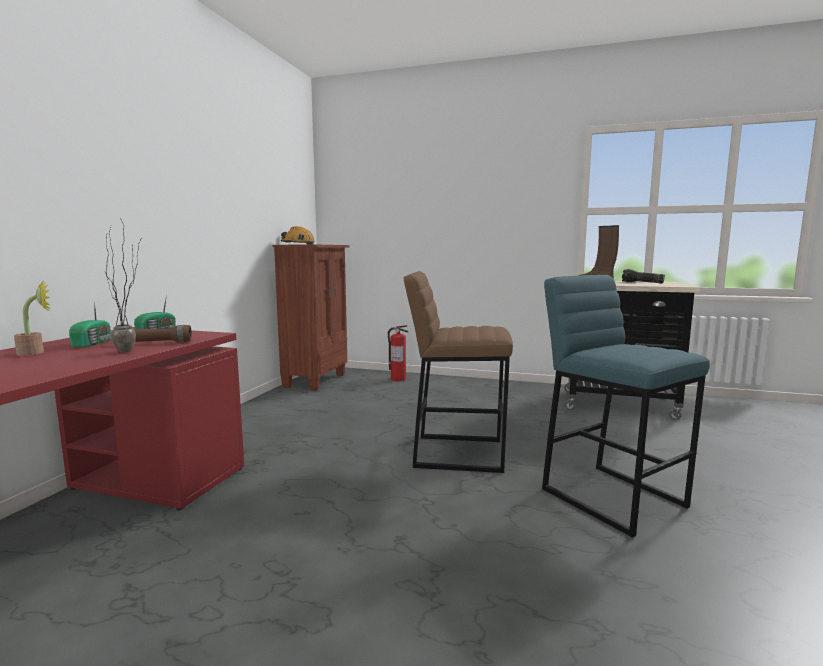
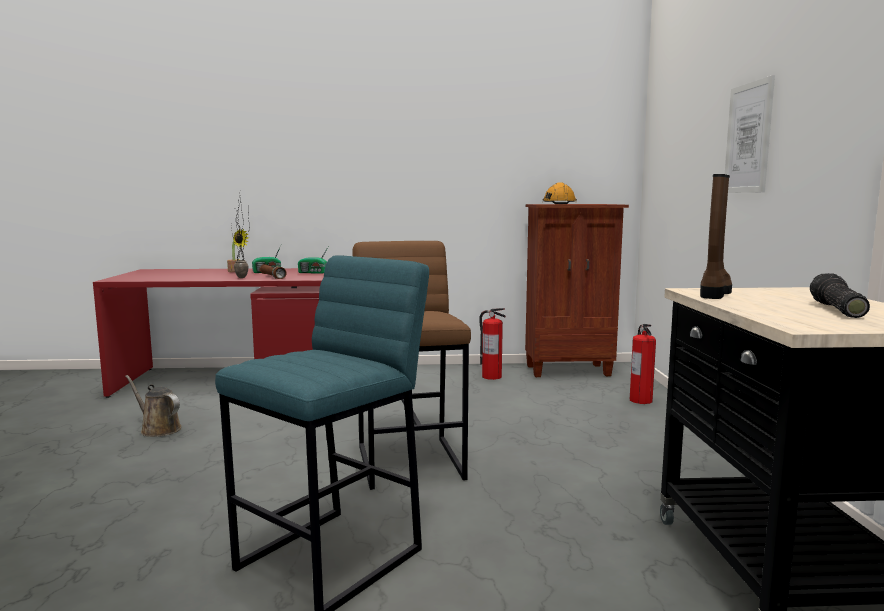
camera: 70 degrees right, 0 degrees up
(232, 595) = (158, 429): none -> brown watering can
(293, 401) = (491, 376): none -> fire extinguisher
(466, 205) = (748, 138): none -> picture

